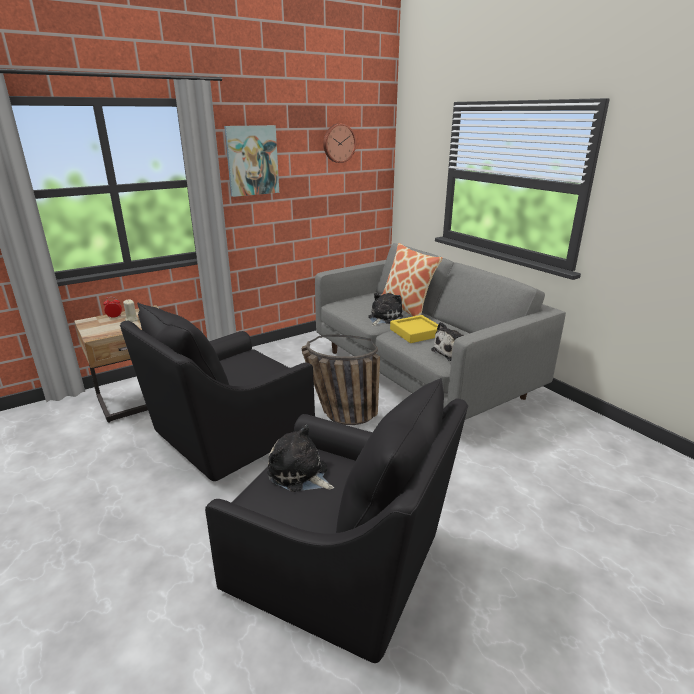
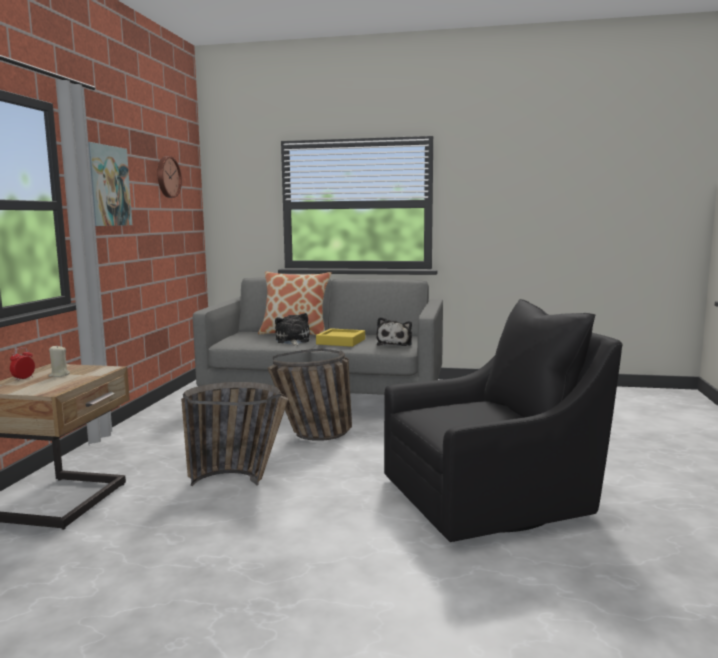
camera: 45 degrees left, 15 degrees down
(228, 434) = (241, 481): black armchair -> basket
(300, 474) = (448, 415): plush toy -> none

